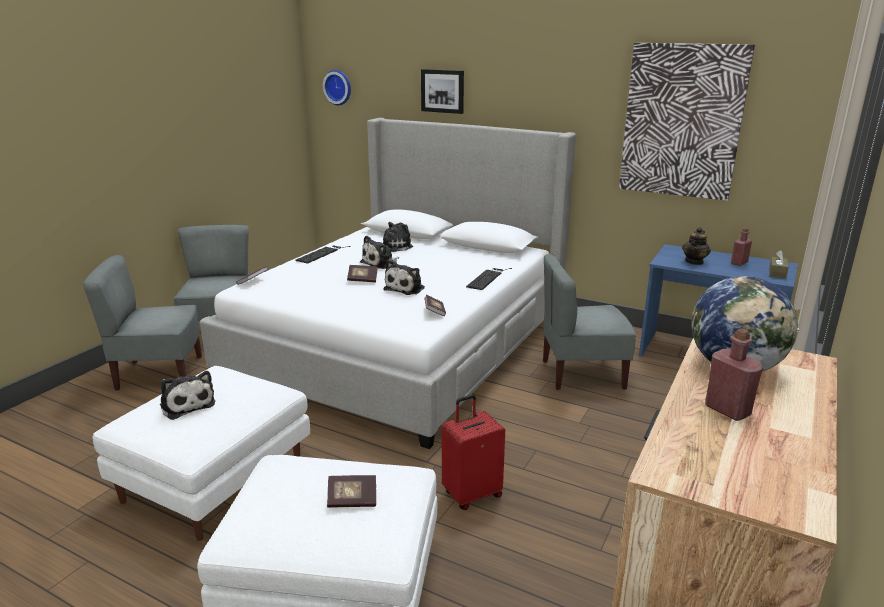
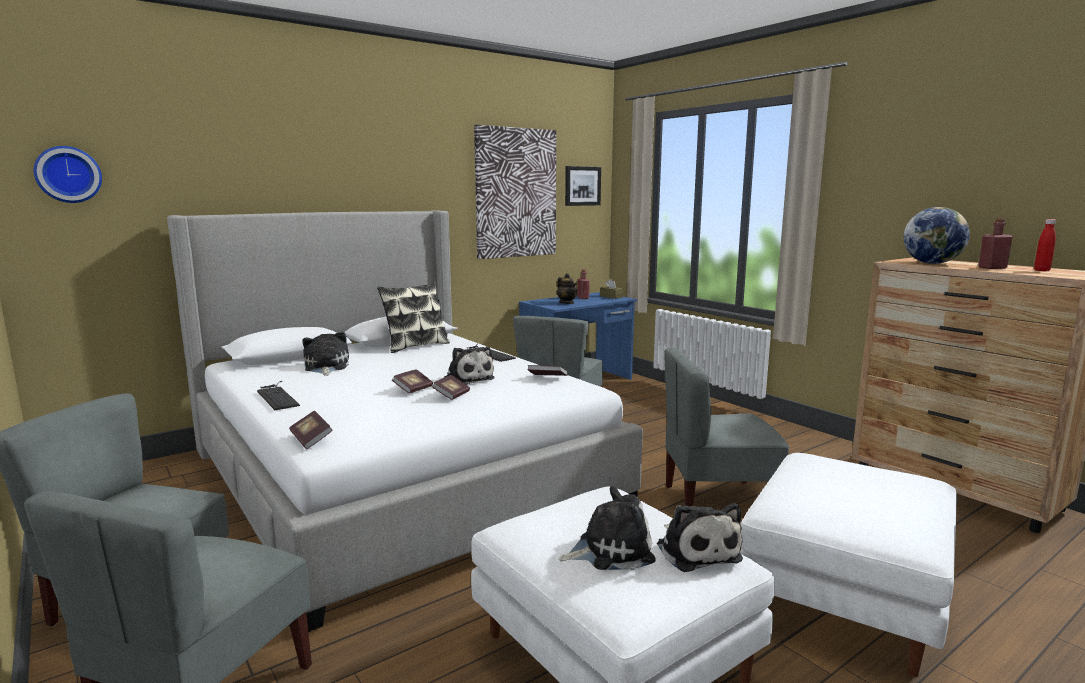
camera: 65 degrees left, 10 degrees down
(352, 500) = (856, 480): book -> book (451, 395)
(381, 263) = (373, 377): plush toy -> plush toy (696, 550)
(442, 91) = (269, 174): picture -> picture (582, 186)
(471, 494) = (717, 502): red suitcase -> grey chair
(479, 253) = (415, 346): none -> pillow
(747, 452) = (1041, 270): none -> red bottle

